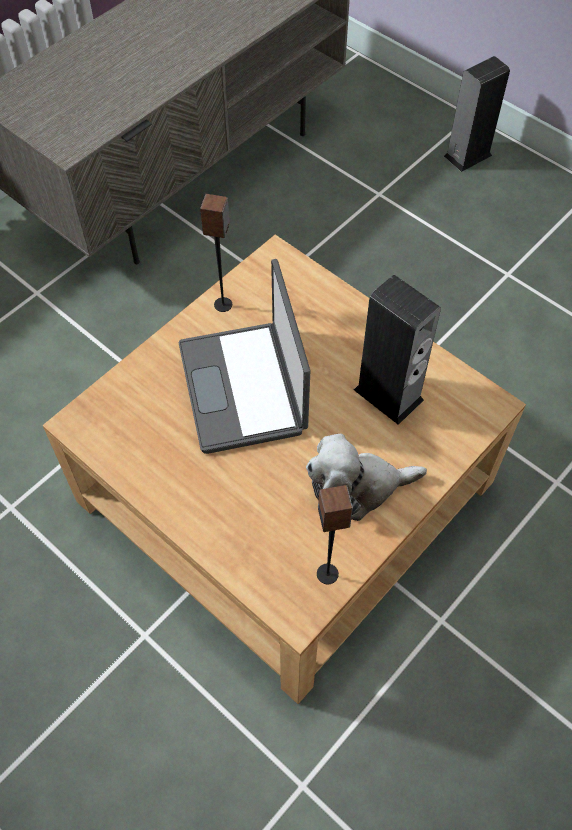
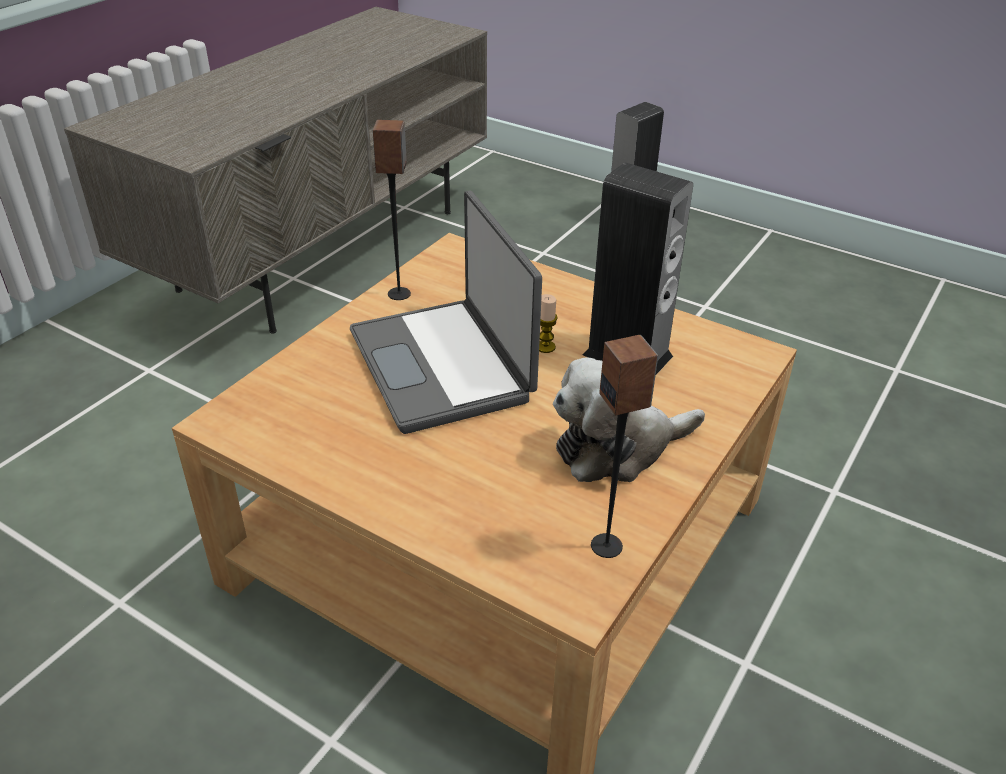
camera: 10 degrees left, 20 degrees down
(326, 378) = (545, 347): none -> candle

